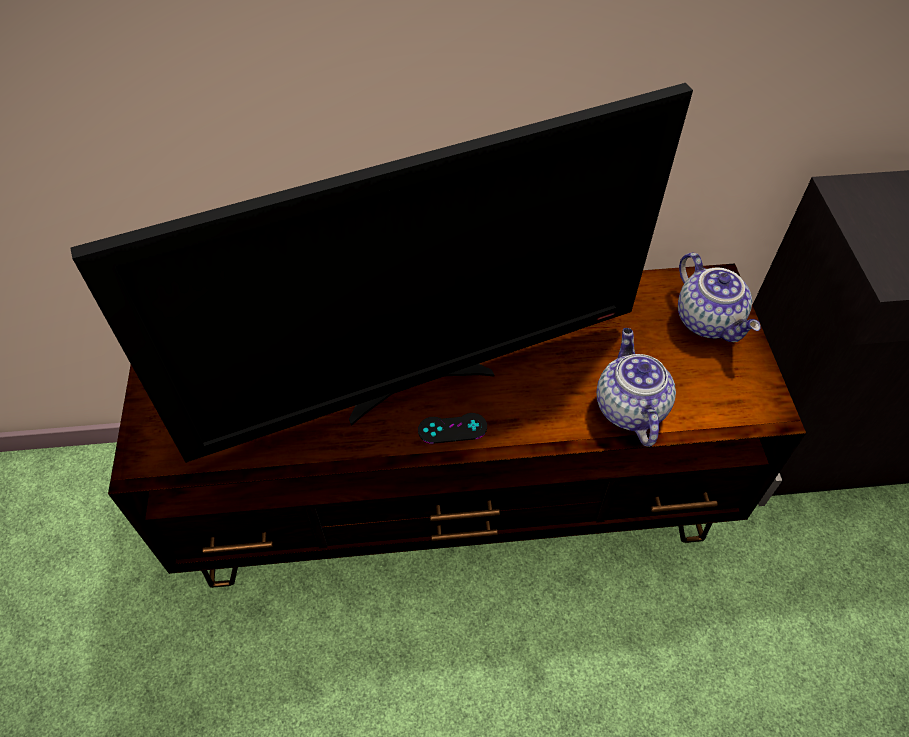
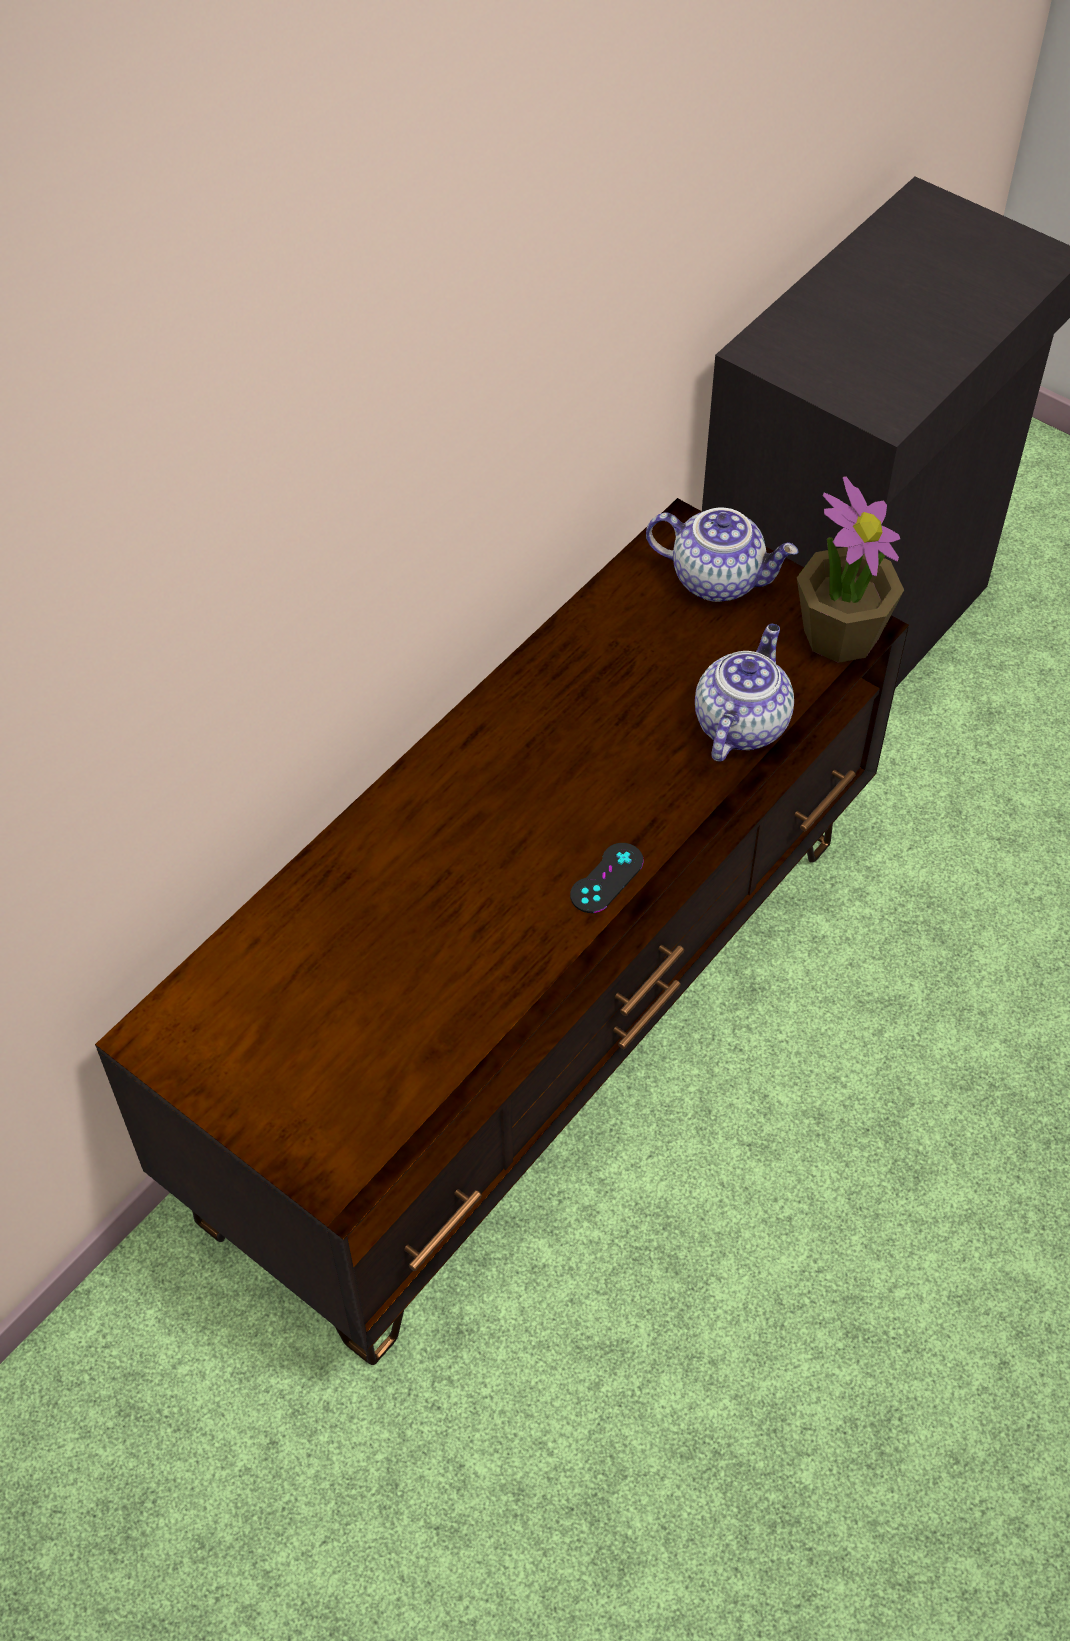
camera: 45 degrees left, 0 degrees up
(419, 386) = (523, 865): television -> none
(628, 407) = (740, 723): teapot -> teapot turned 75 degrees clockwise
(752, 405) = (840, 634): none -> potted plant

